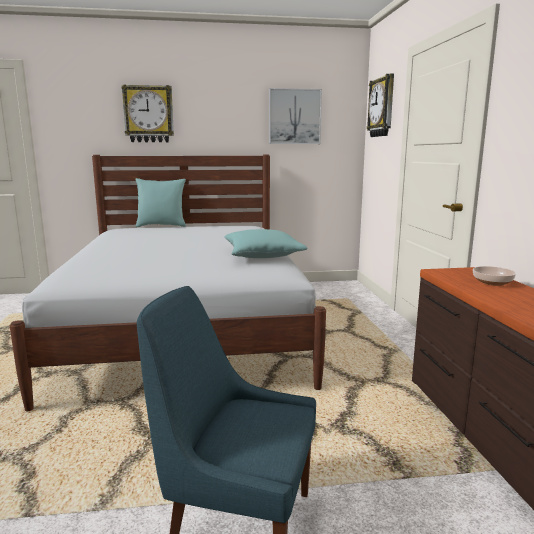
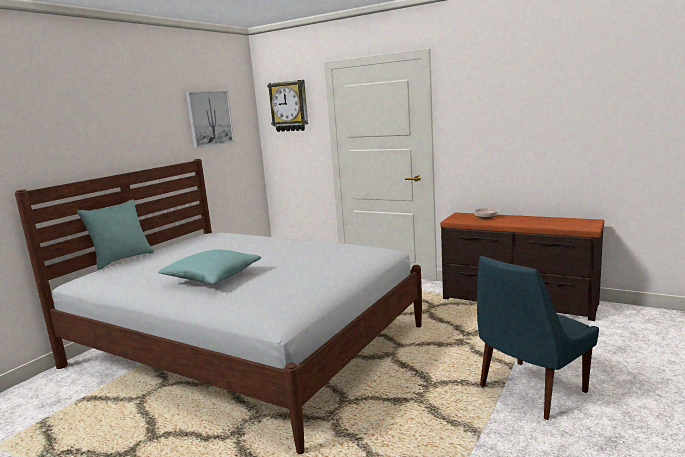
camera: 50 degrees left, 0 degrees up
(148, 114) = (73, 129): wall clock -> none
(263, 255) = (333, 246): turquoise pillow -> turquoise pillow (212, 278)

